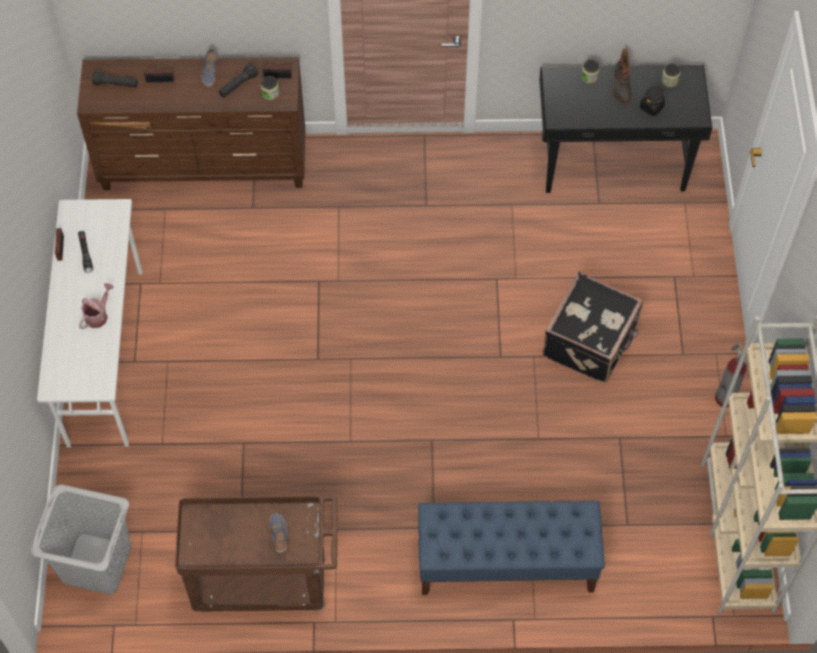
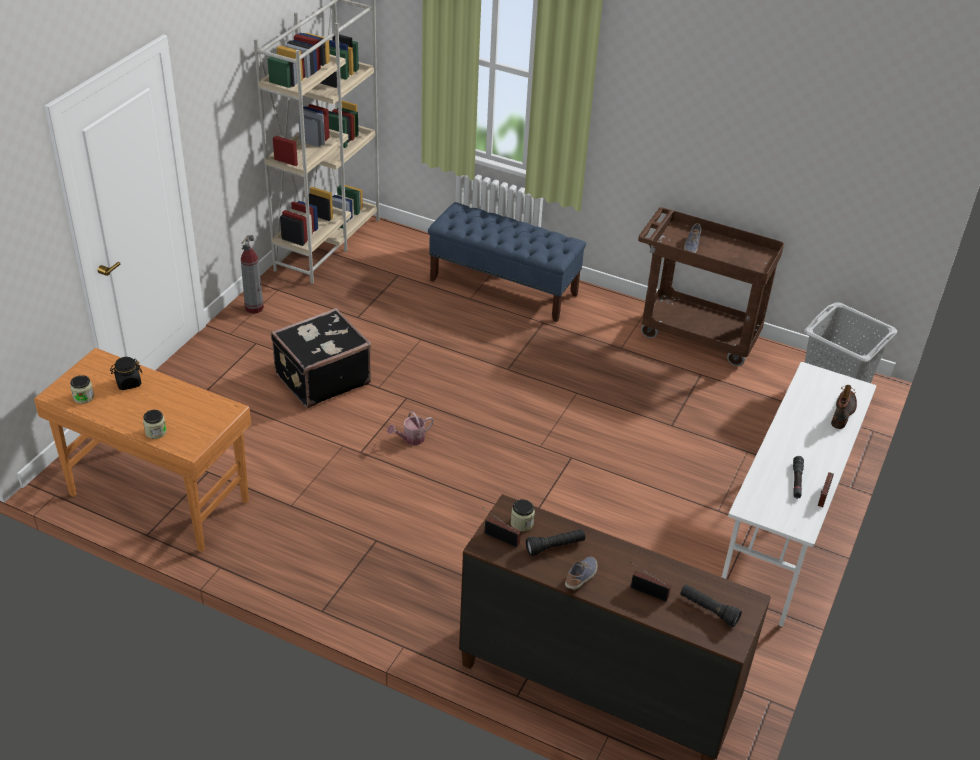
camera: 155 degrees left, 20 degrees down
(98, 315) = (798, 425): watering can -> watering can (411, 439)
(613, 164) = (158, 498): black console table -> orange console table
(621, 86) = (135, 411): boot -> boot (843, 412)

